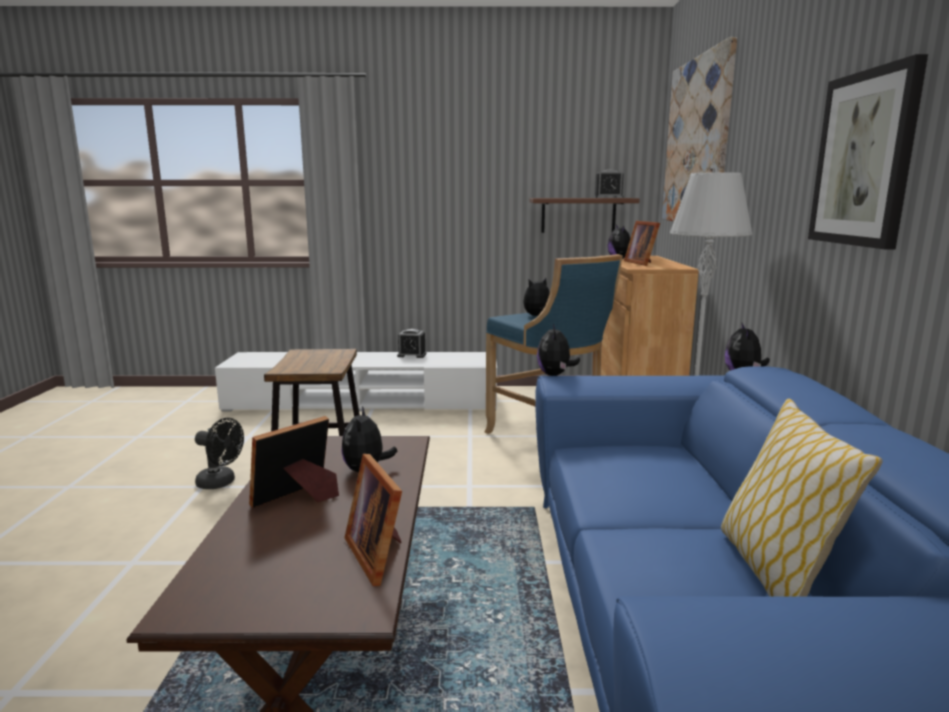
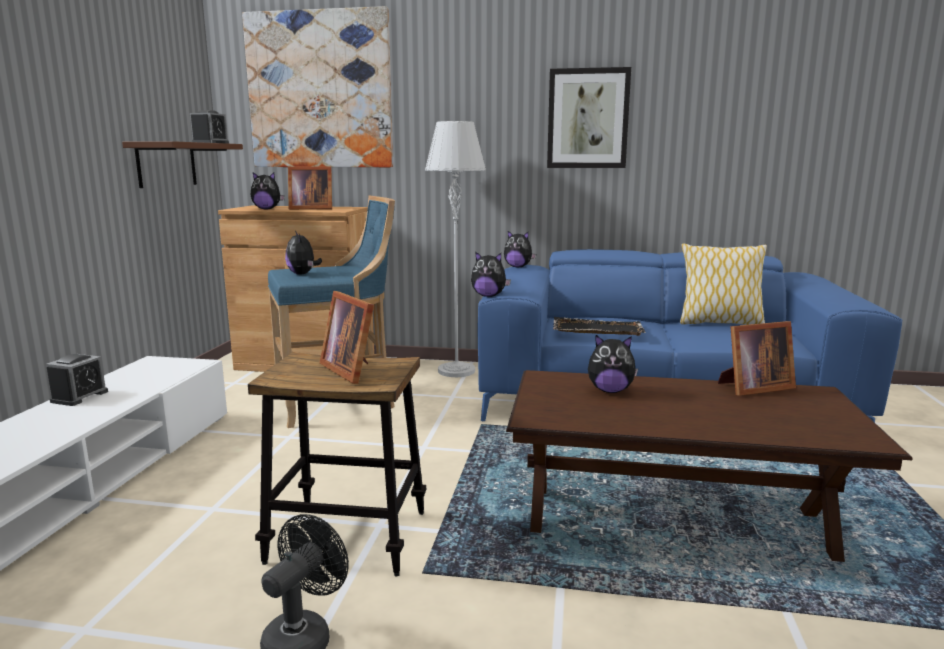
camera: 80 degrees left, 0 degrees up
(299, 497) = (673, 413): picture frame -> picture frame (351, 369)
(616, 466) = (596, 329): none -> black tray

